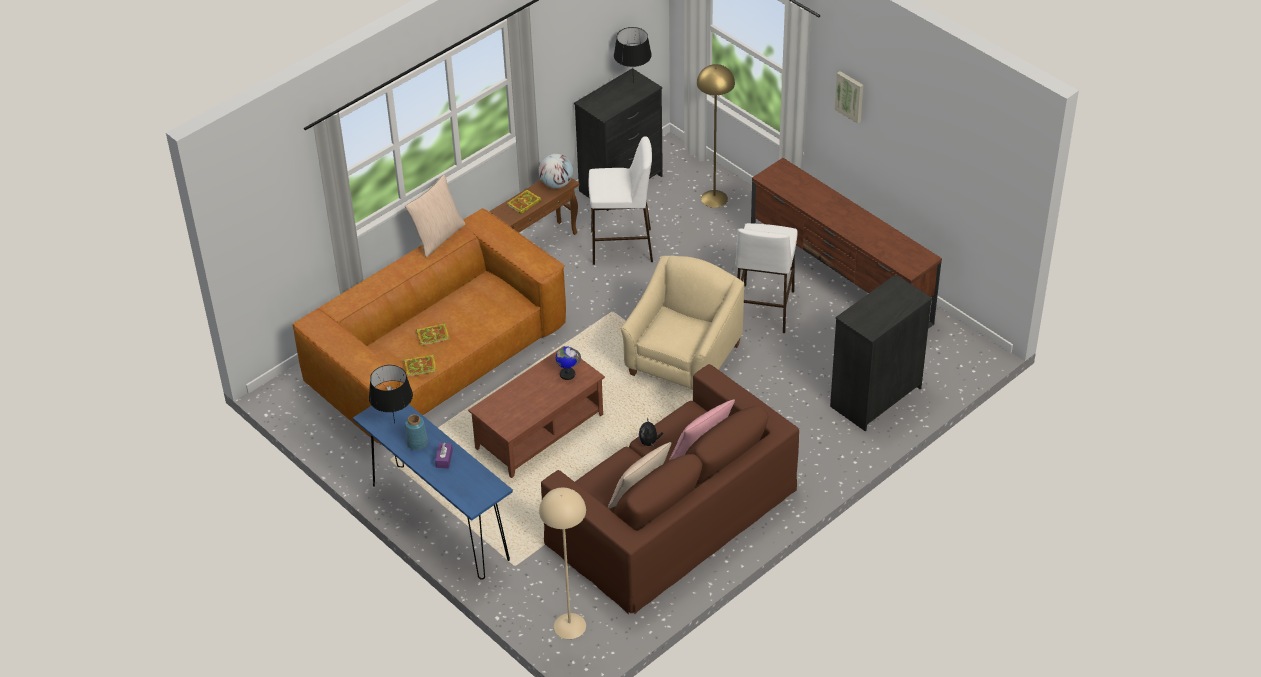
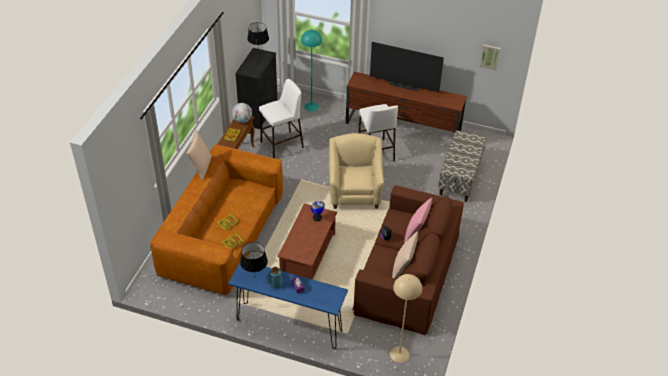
camera: 30 degrees left, 0 degrees up
(714, 198) = (311, 107): yellow floor lamp -> turquoise floor lamp
(846, 208) = (404, 86): none -> television
(850, 96) = (394, 25): picture -> picture (490, 56)
(875, 397) = (460, 177): black dresser -> bench

